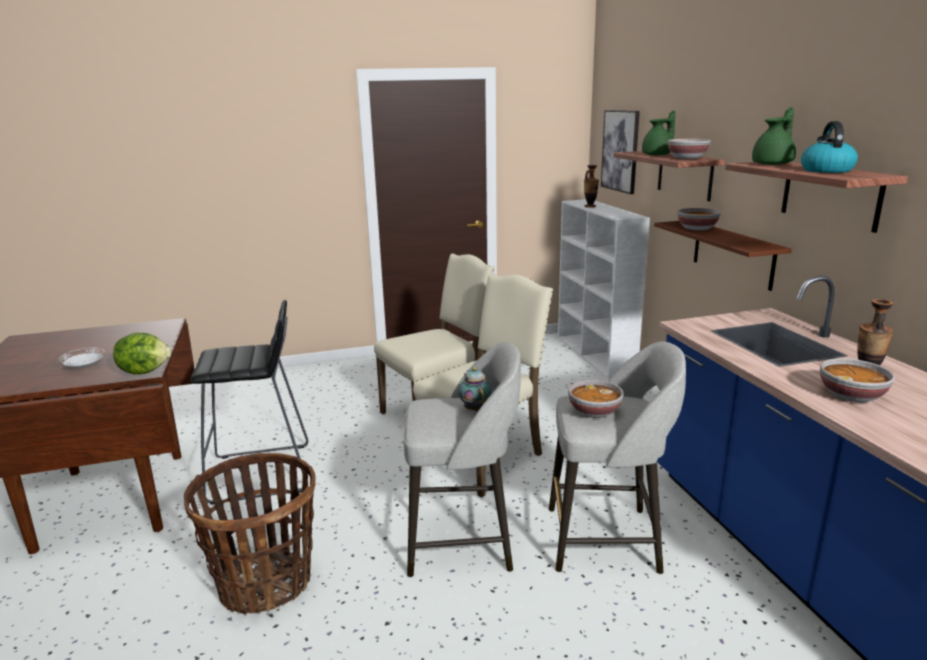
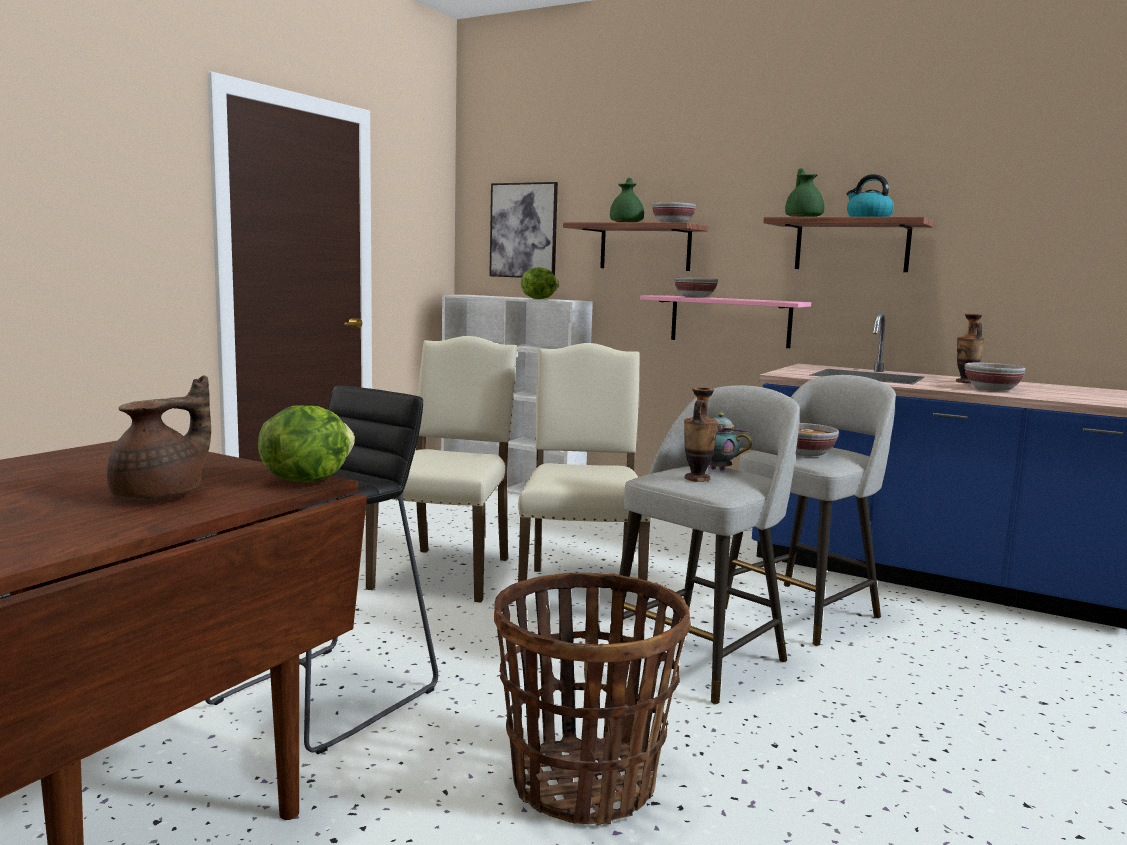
camera: 45 degrees left, 10 degrees down
(84, 367) = (162, 495): white plate -> brown teapot
(590, 206) = (497, 297): vase -> vase (697, 479)
(611, 212) = (538, 299): none -> lettuce
(732, 254) = (730, 321): brown shelf -> pink shelf

